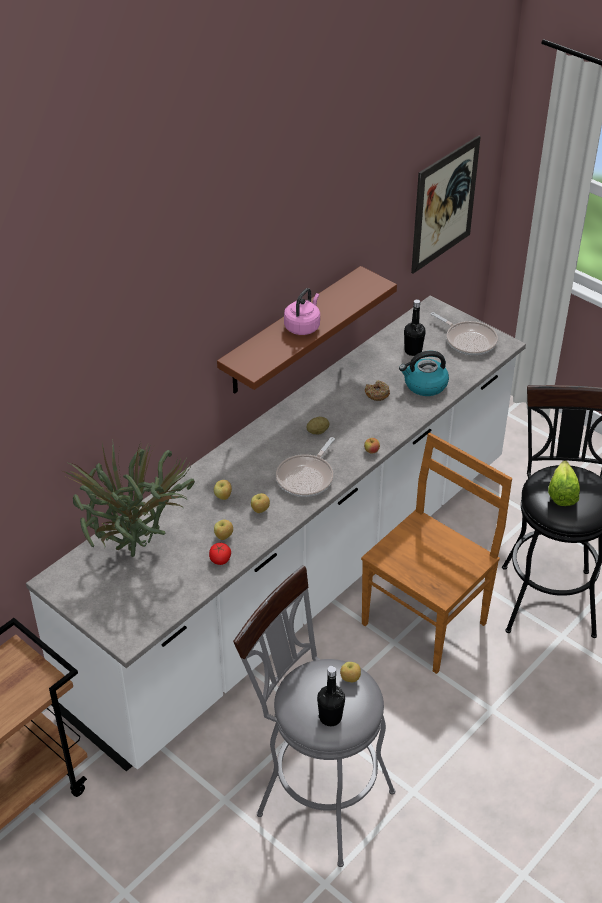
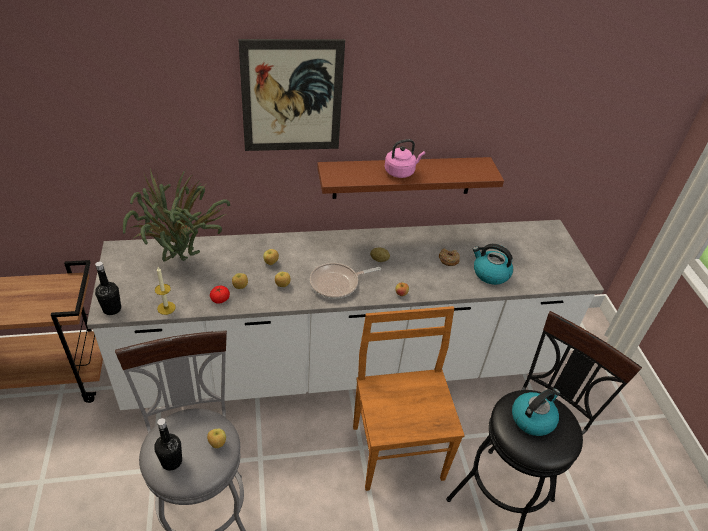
camera: 35 degrees right, 0 degrees up
(181, 599) = (166, 308): none -> candle
(413, 351) = (506, 247): black bottle -> black bottle (112, 309)
(426, 621) = (397, 449): brown chair -> brown chair turned 90 degrees counterclockwise
(444, 204) = (600, 148): picture -> picture (292, 97)
(468, 340) = (557, 263): frying pan -> none
(563, 491) = (532, 418): lettuce -> kettle

